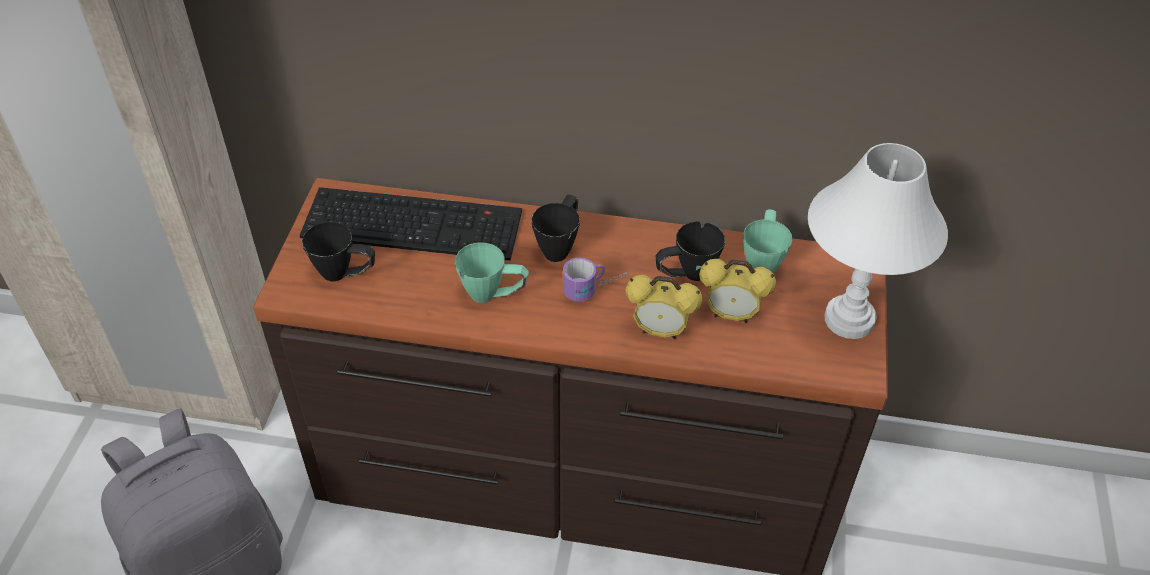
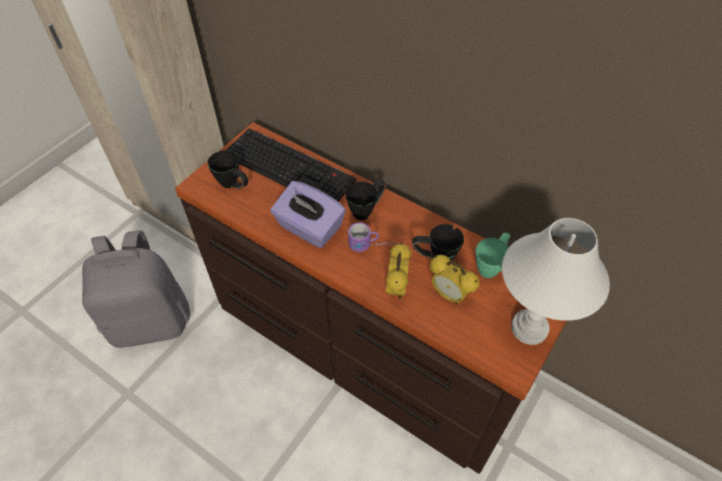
camera: 25 degrees right, 5 degrees up
(494, 295) = (309, 228): green mug -> purple tissue box
(660, 331) = (396, 289): alarm clock -> alarm clock turned 120 degrees counterclockwise

